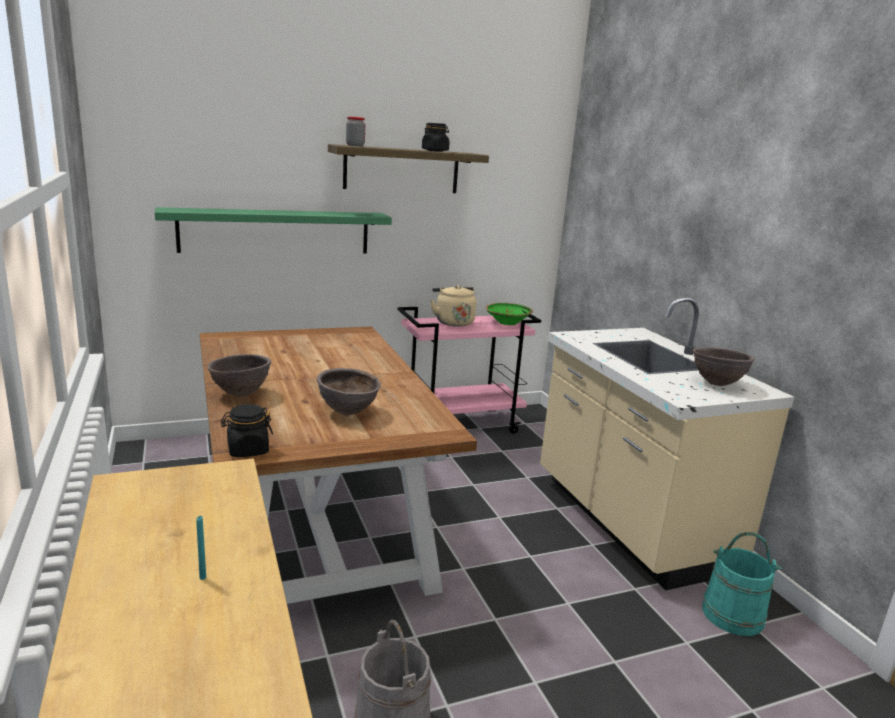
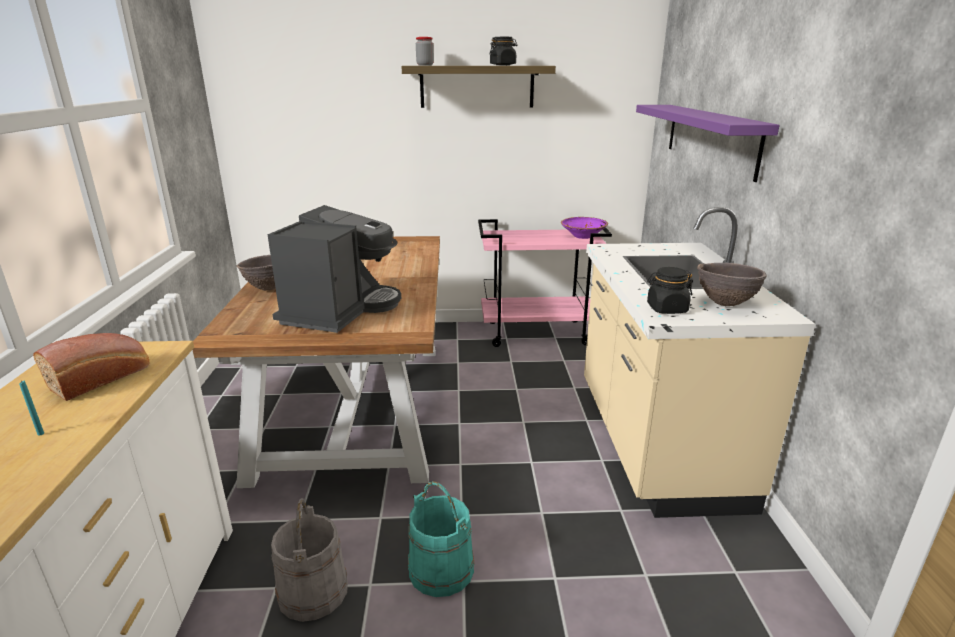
camera: 20 degrees right, 5 degrees up
(198, 509) = (102, 377): none -> bread
(247, 450) = (226, 335): black jar -> black jar (666, 309)
(276, 231) = (363, 149): green shelf -> none
(348, 413) = (340, 310): brown bowl -> coffee machine
(453, 322) = (528, 234): beige kettle -> none
(508, 322) = (583, 236): green bowl -> purple bowl
(647, 232) = (710, 138): none -> purple shelf
(732, 615) = (717, 556): turquoise bucket -> turquoise bucket (441, 569)

